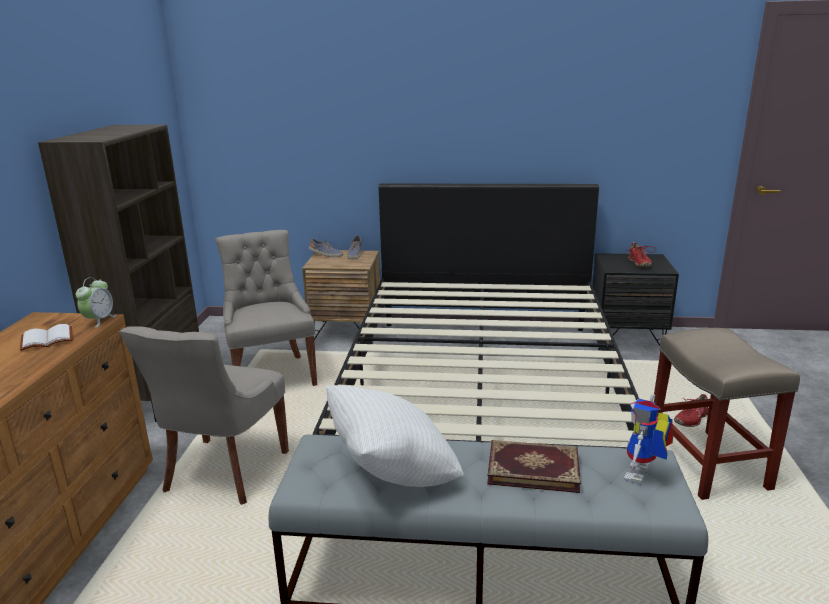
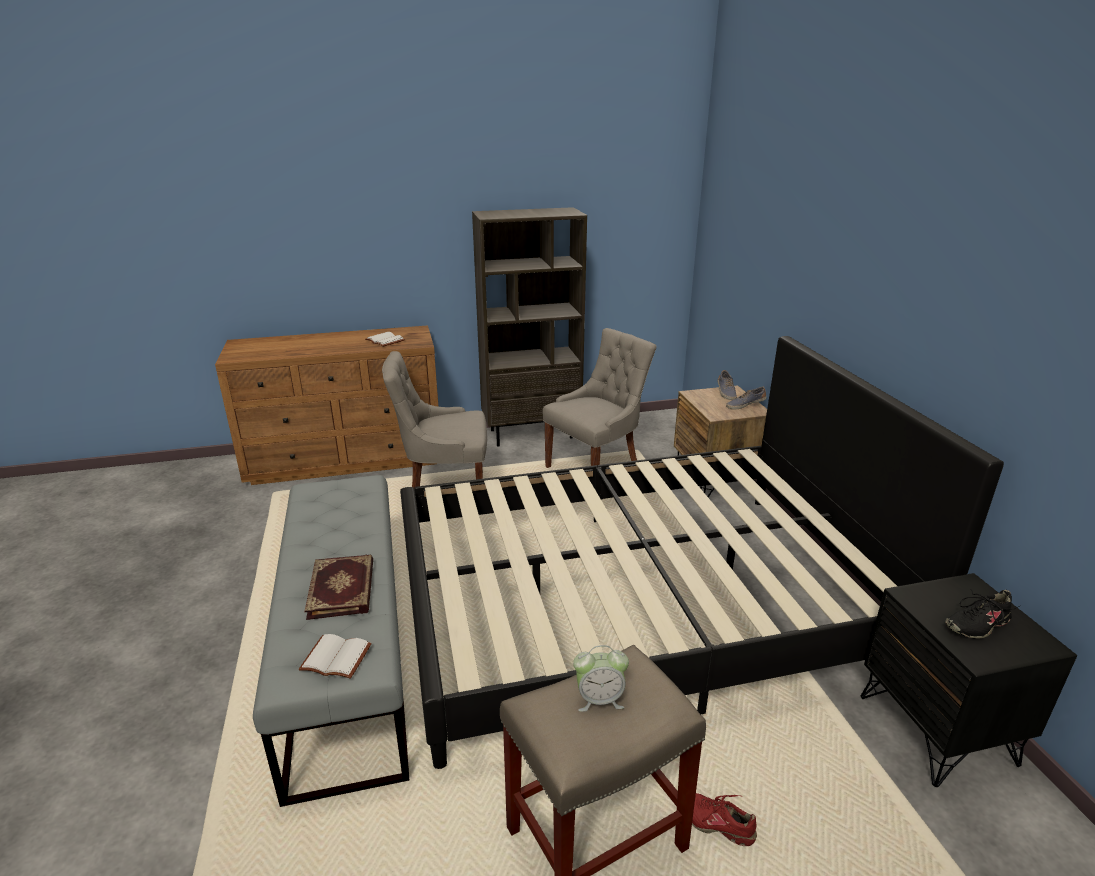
camera: 70 degrees right, 5 degrees up
(99, 320) = (419, 344): alarm clock -> alarm clock (599, 699)
(392, 472) = (330, 521): white pillow -> none
(639, 263) = (976, 624): red shoe -> black shoe
(642, 476) = (334, 659): toy robot -> white book

